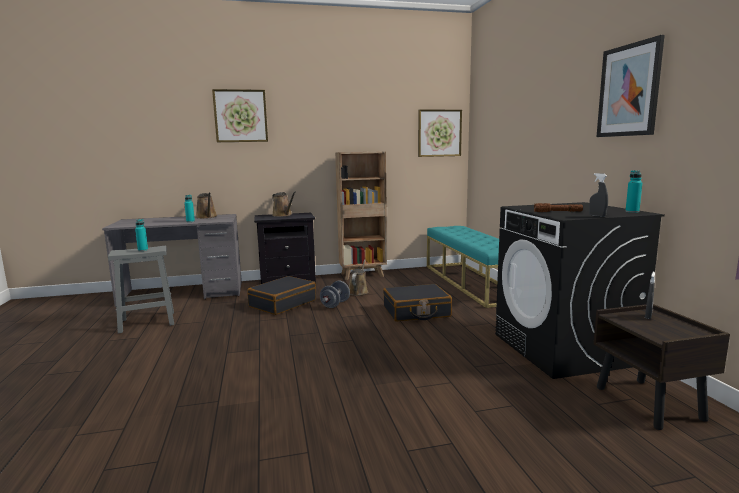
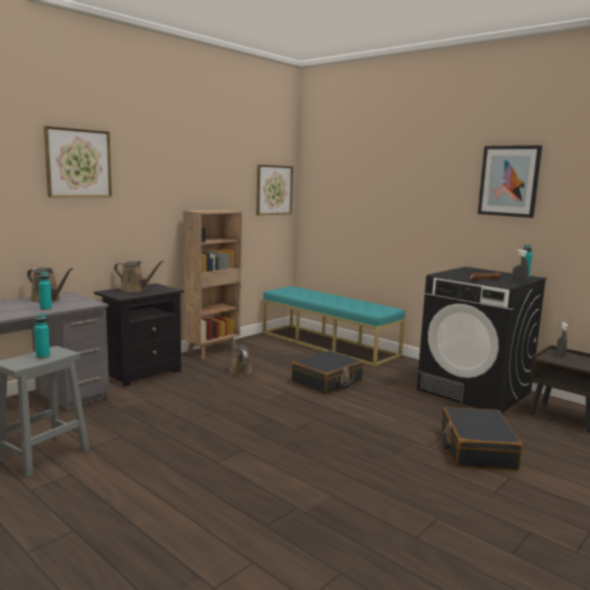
camera: 35 degrees left, 0 degrees up
(282, 303) = (179, 397): black suitcase -> black suitcase (476, 449)
(335, 304) = (239, 388): grey dumbbell -> none

